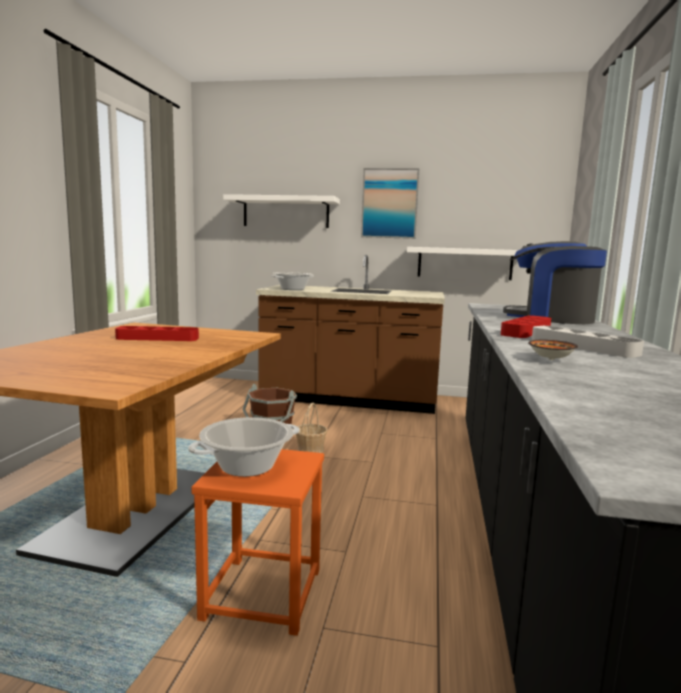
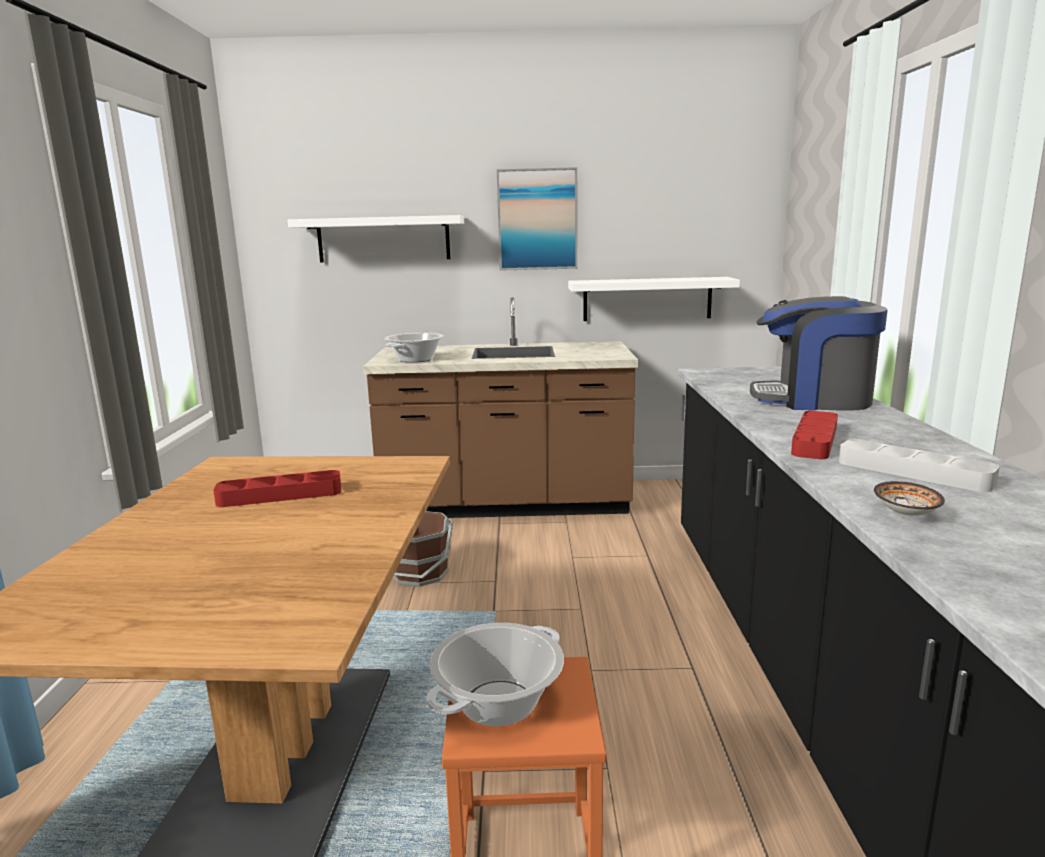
camera: 10 degrees left, 5 degrees up
(310, 449) = (489, 600): basket -> none

